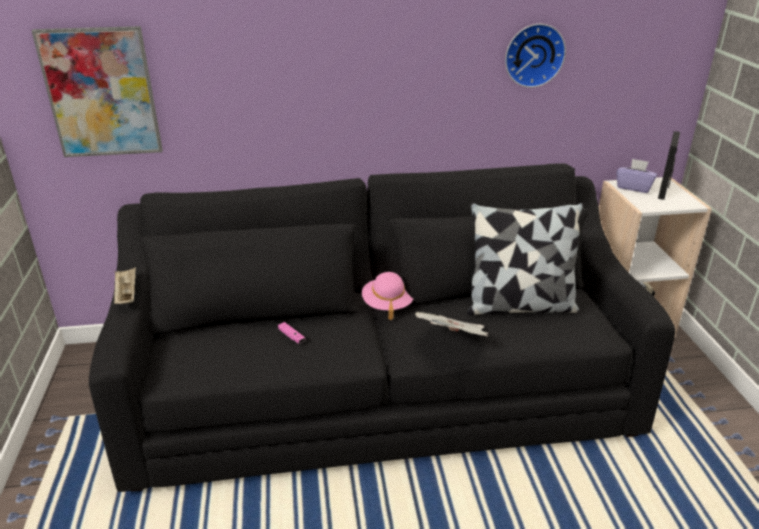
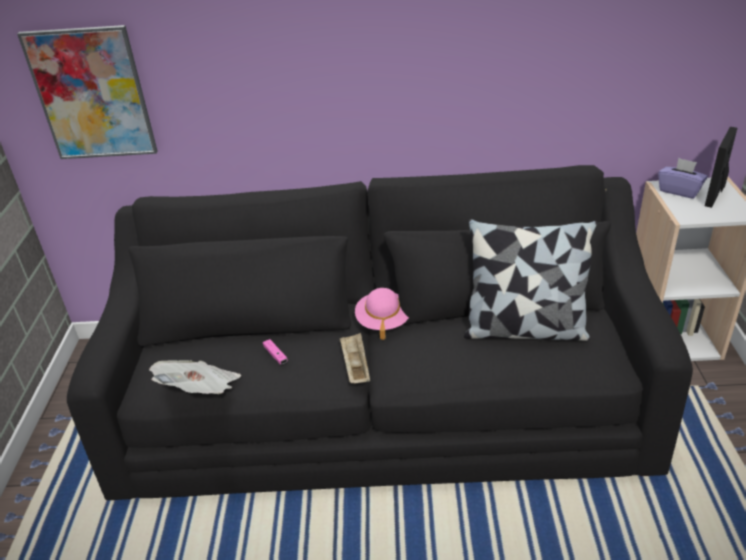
camera: 10 degrees right, 5 degrees up
(127, 295) = (117, 304): beige tray -> beige tray (355, 367)
(454, 340) = (443, 368): newspaper -> newspaper (201, 391)
(533, 55) = (558, 42): wall clock -> none

